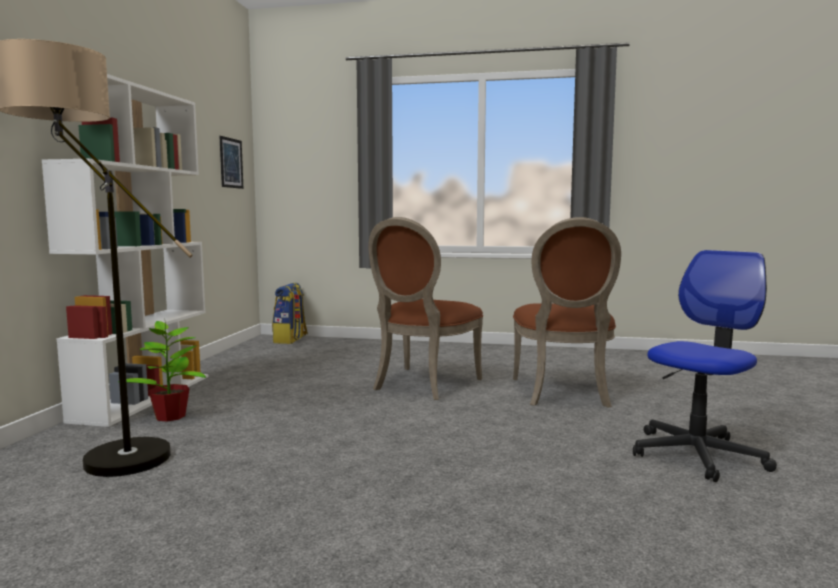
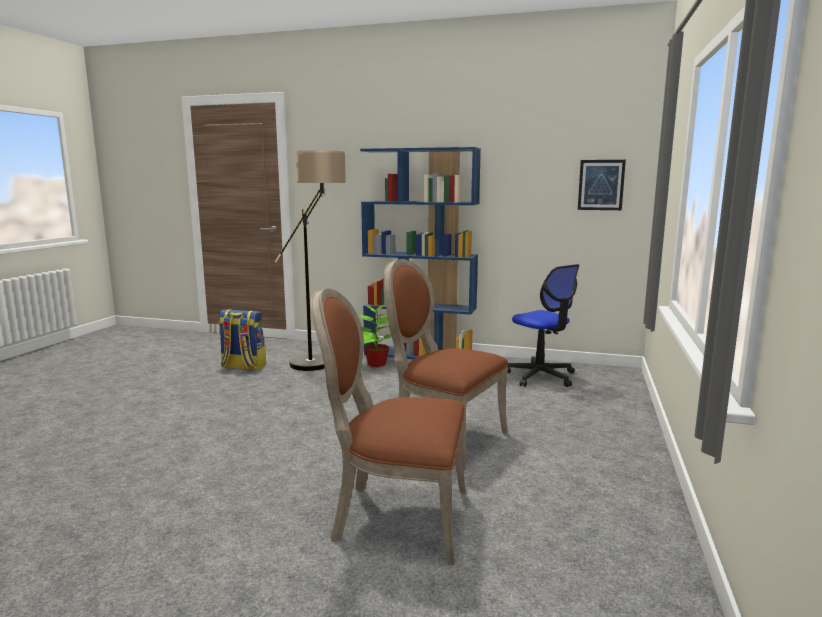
camera: 95 degrees right, 5 degrees up
(144, 397) = (420, 354): white bookcase -> blue bookcase
(290, 340) = (620, 380): backpack -> backpack (243, 367)
(697, 454) = (162, 559): office chair -> office chair (540, 376)

